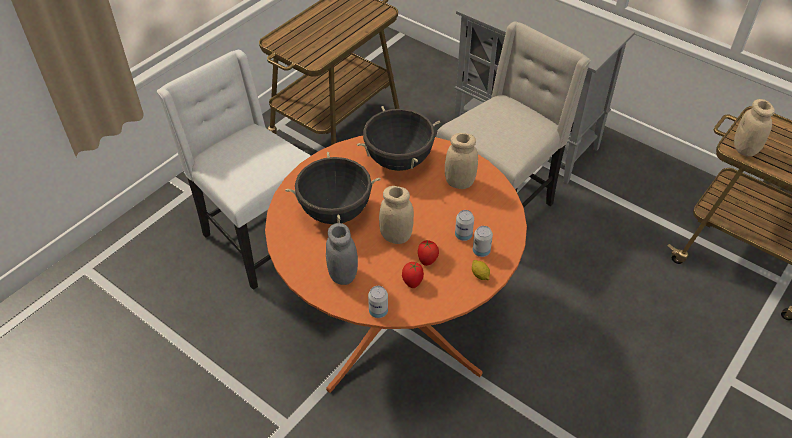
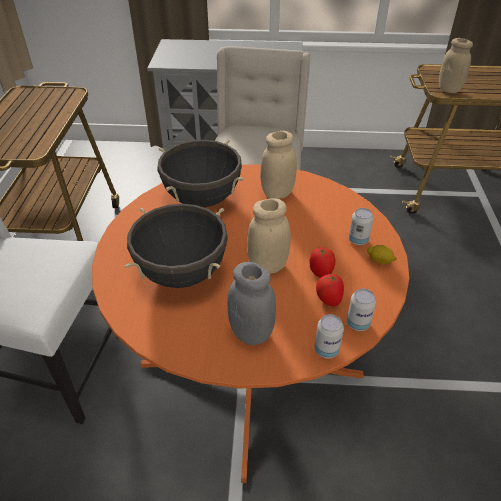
camera: 35 degrees left, 5 degrees down
(463, 235) = (328, 234): can -> can (358, 323)

